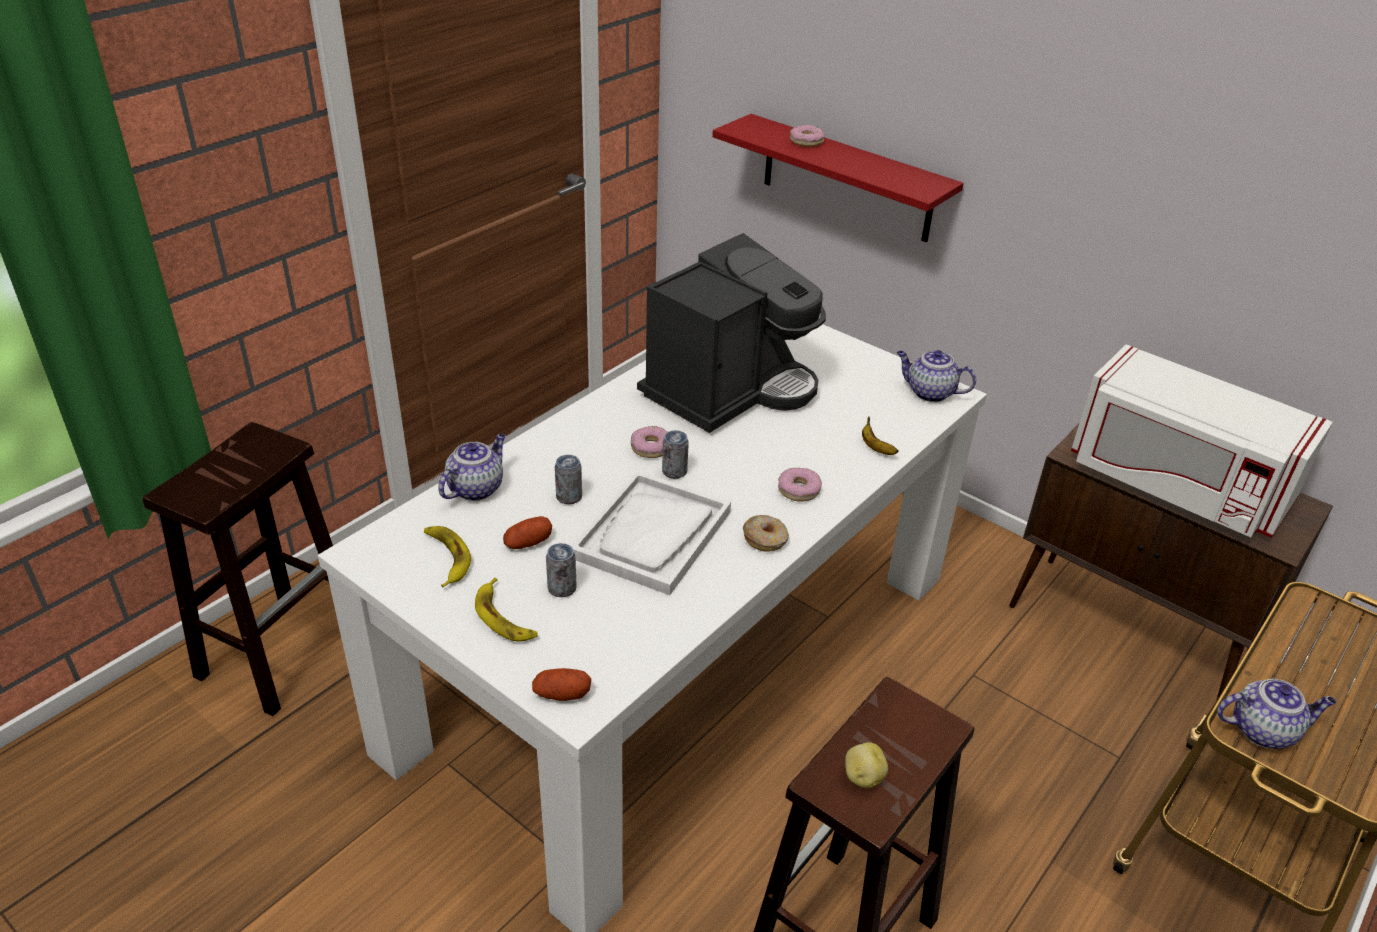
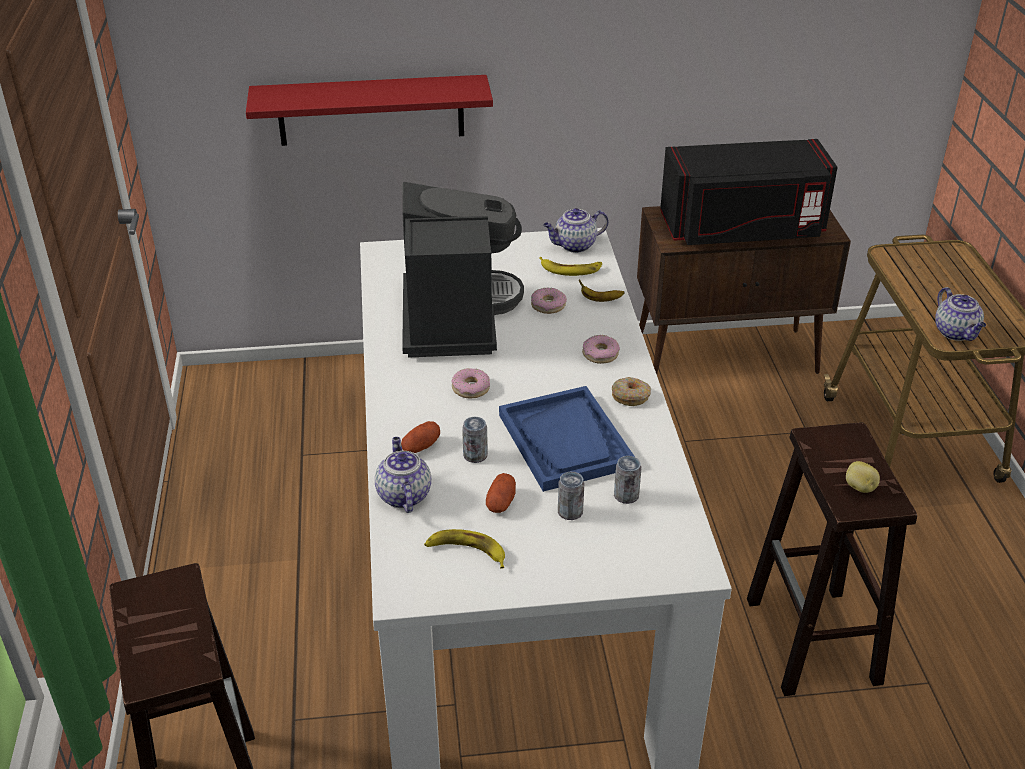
camera: 45 degrees left, 0 degrees up
(505, 617) = (567, 555): banana -> banana (571, 269)
(561, 694) = (674, 568): potato -> potato (421, 446)
(652, 535) = (565, 441): white tray -> blue tray
(674, 472) = (512, 393): can -> can (626, 496)
(806, 141) = (333, 90): donut -> donut (548, 305)
(1175, 484) = (742, 229): white microwave -> black microwave
(1263, 730) = (956, 333): teapot -> teapot turned 120 degrees clockwise

